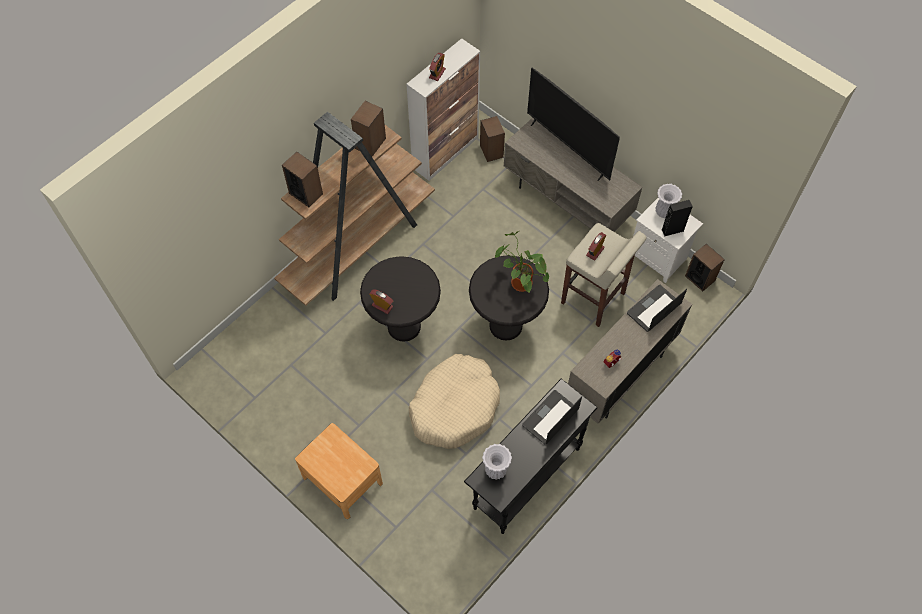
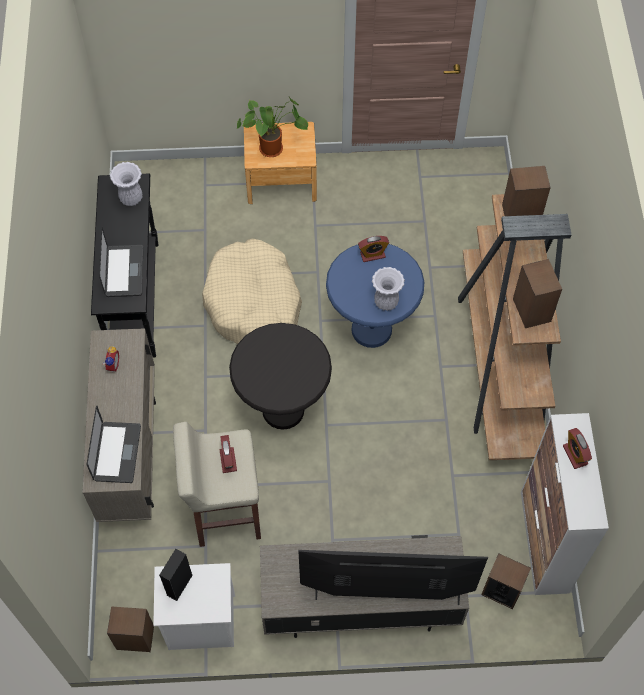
camera: 135 degrees right, 0 degrees up
(404, 326) = (371, 329): black side table -> blue side table
(519, 282) = (276, 379): potted plant -> potted plant (273, 148)
(664, 212) = (207, 600): white vase -> white vase (385, 302)

